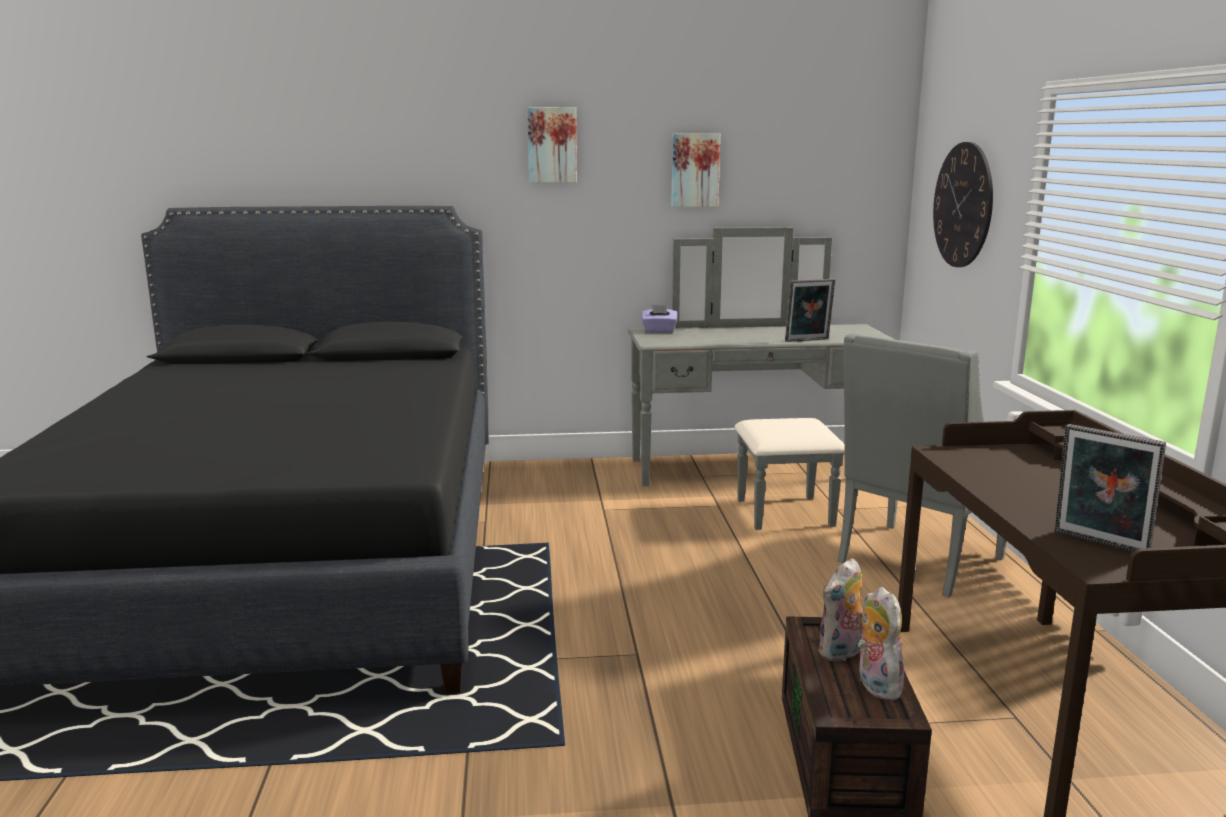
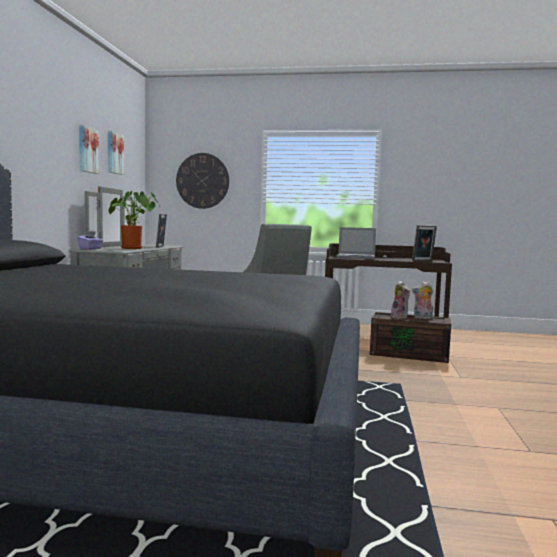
camera: 75 degrees left, 10 degrees down
(552, 145) = (30, 115): picture -> picture (114, 153)
(721, 339) = (134, 248): none -> potted plant
(1016, 469) = (356, 257): none -> laptop

